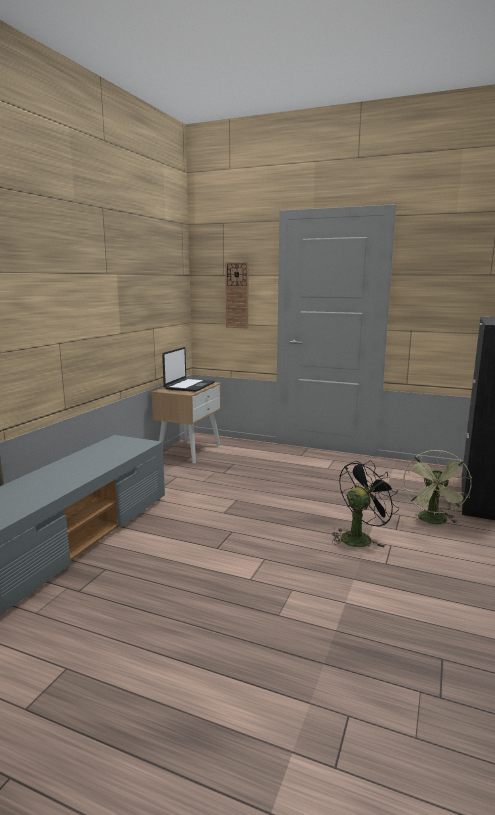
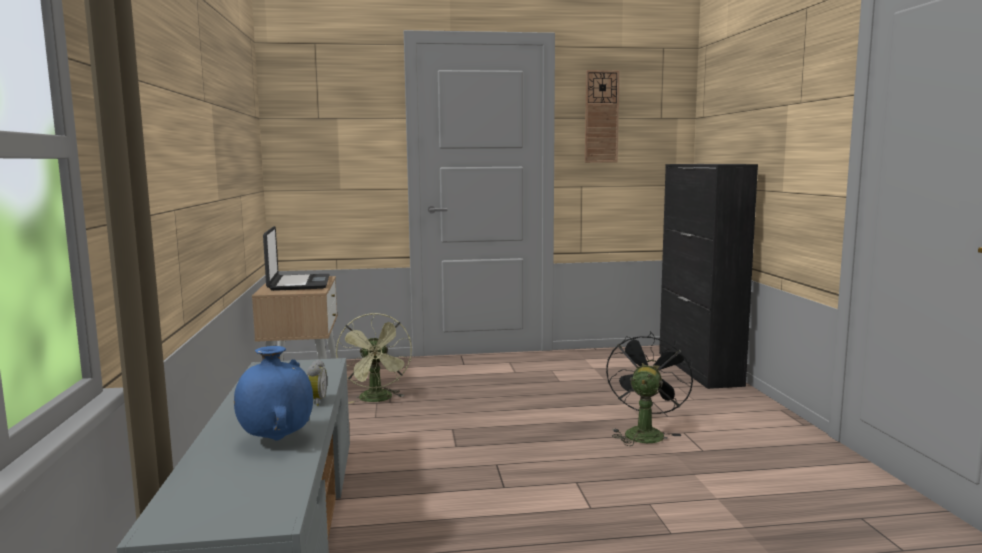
camera: 30 degrees left, 5 degrees down
(50, 486) = (276, 439): none -> blue vase
(101, 467) = (315, 402): none -> alarm clock
(237, 295) = (343, 147): wall clock -> wall clock (601, 117)
(434, 521) = (692, 400): green fan -> green fan (377, 400)

